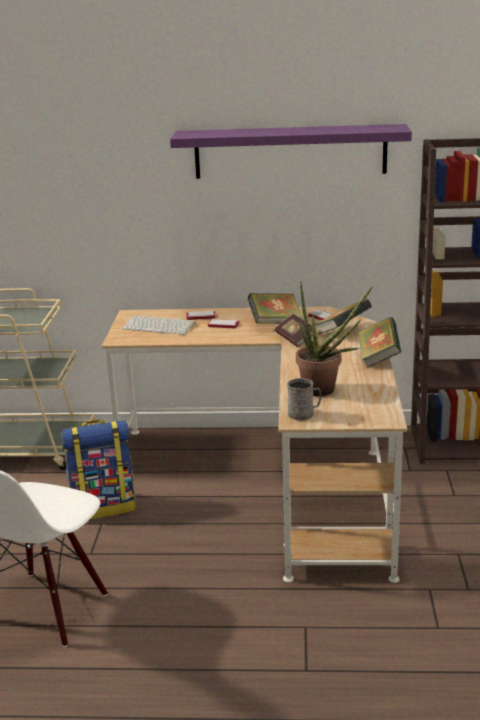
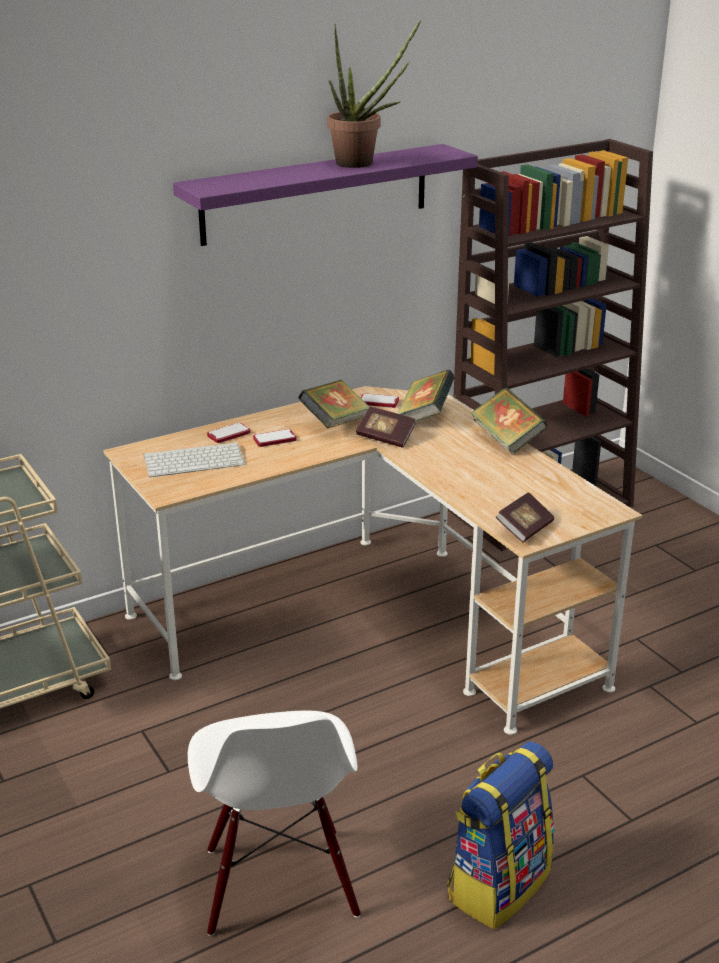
camera: 35 degrees left, 5 degrees up
(104, 506) = (202, 726): backpack -> backpack (498, 884)
(304, 414) = (524, 529): grey mug -> book
(325, 391) = (508, 495): potted plant -> potted plant (363, 163)

